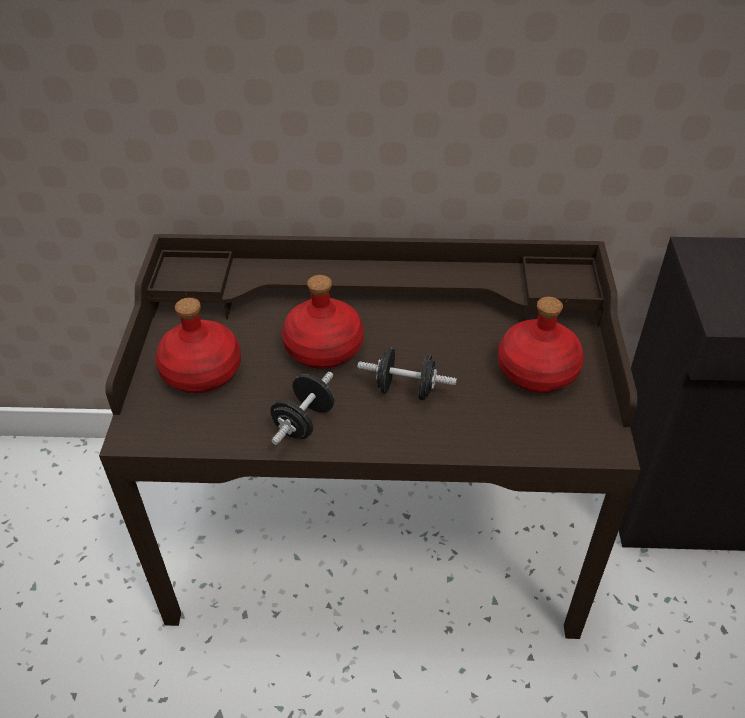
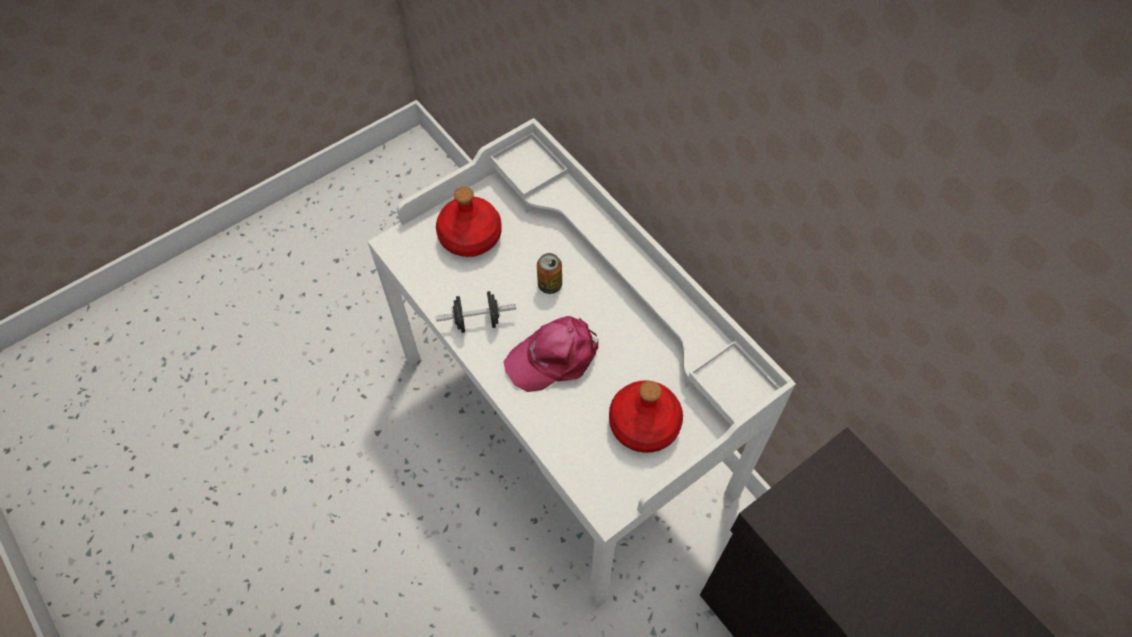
camera: 50 degrees right, 15 degrees up
(325, 348) = (550, 285): red bottle -> can
(375, 532) = (568, 422): brown desk -> white desk
(406, 389) = (554, 356): black dumbbell -> pink cap

